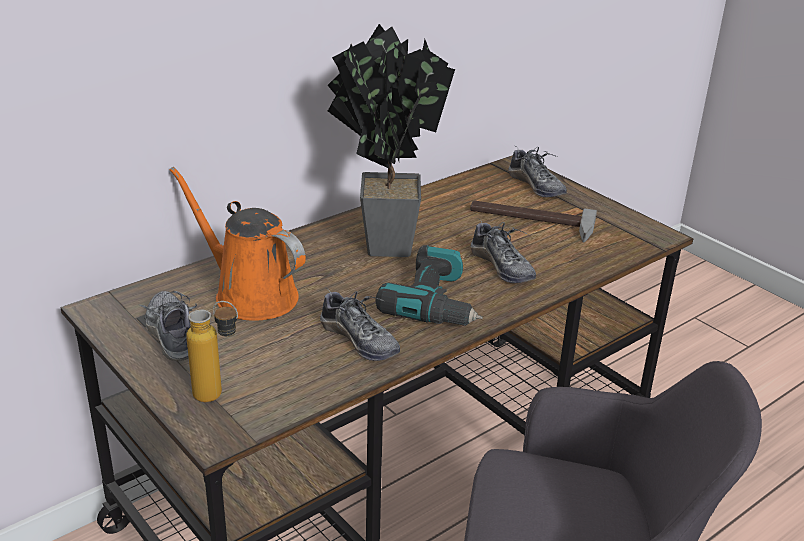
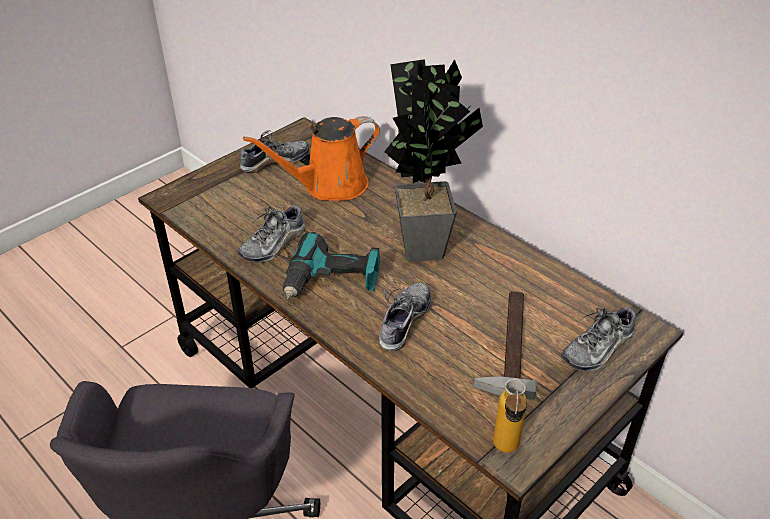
camera: 85 degrees right, 10 degrees up
(218, 396) = (206, 191): bottle -> bottle (505, 452)
(250, 294) = (330, 186): orange watering can -> orange watering can turned 150 degrees counterclockwise
(502, 266) = (404, 322): shoe -> shoe turned 150 degrees clockwise

